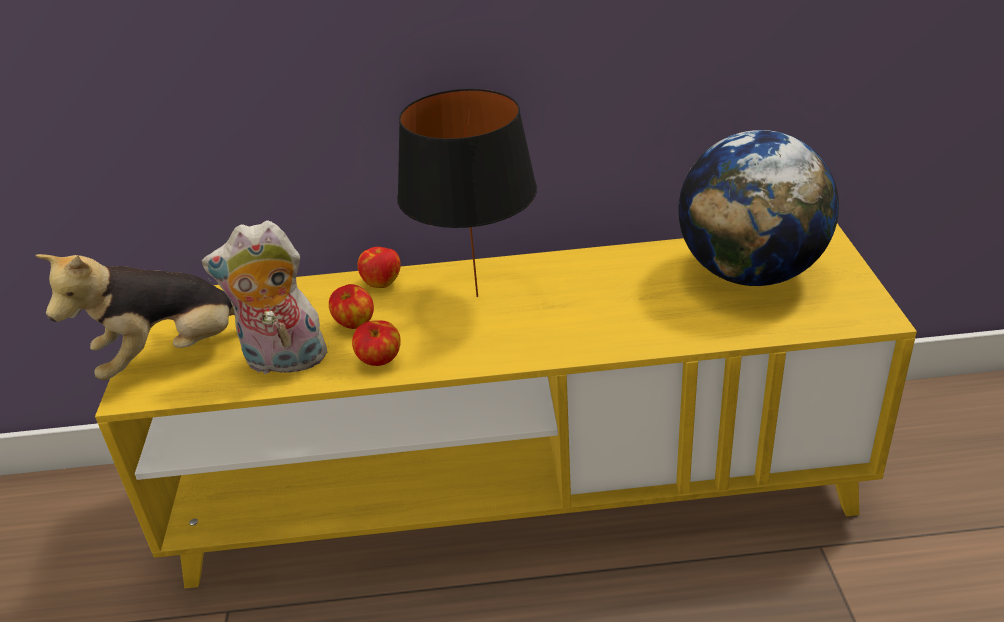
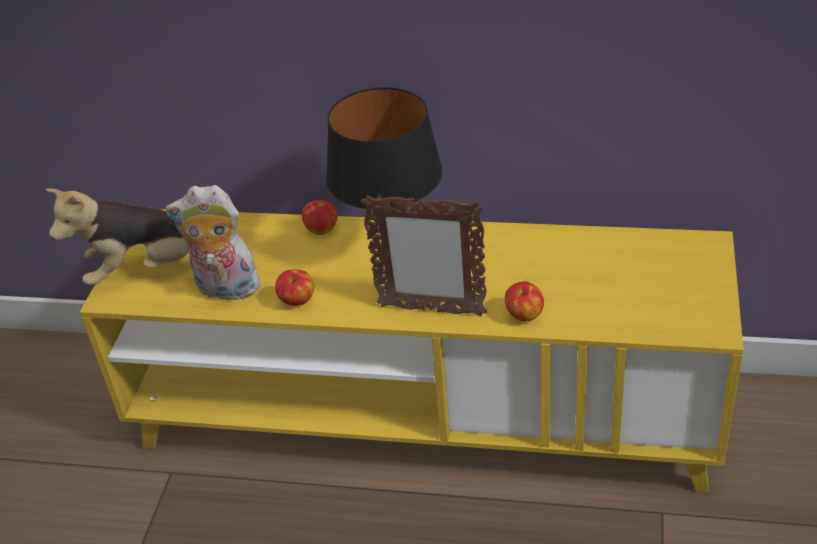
camera: 15 degrees right, 5 degrees up
(354, 324) = (288, 265): apple -> apple (524, 315)
(546, 346) = (430, 310): none -> picture frame
(751, 273) = (629, 270): globe -> none

